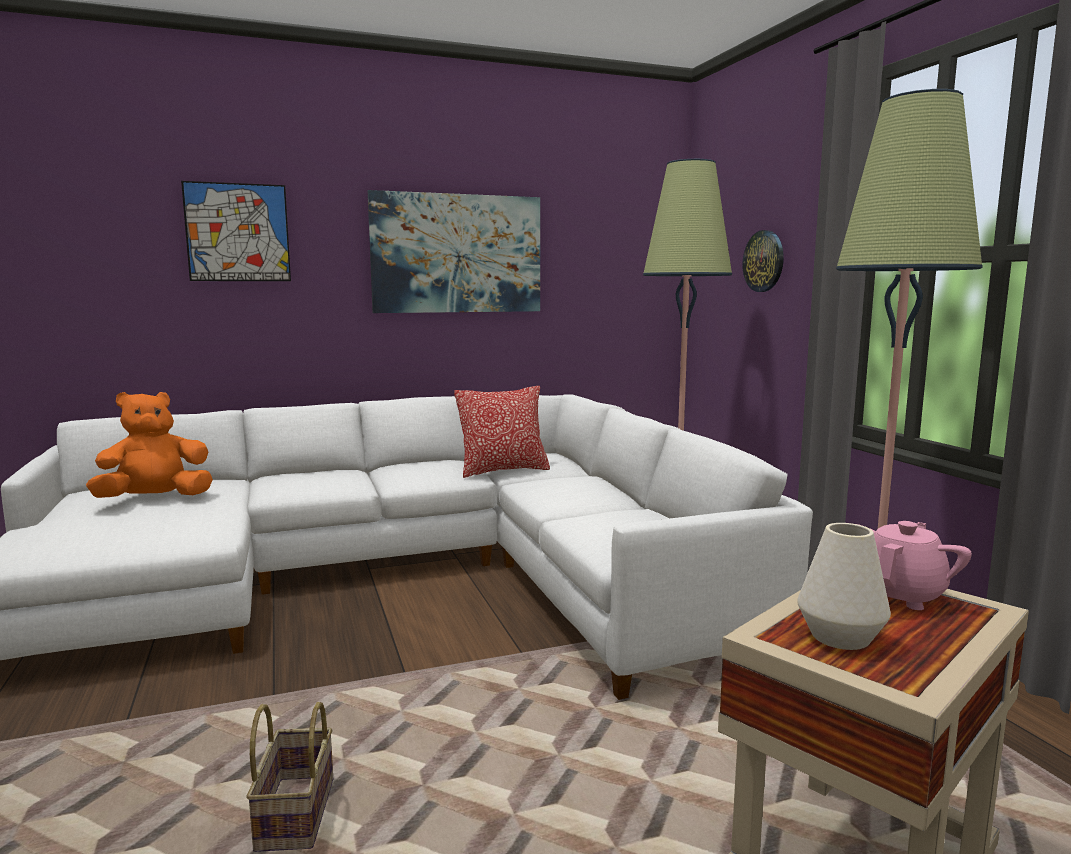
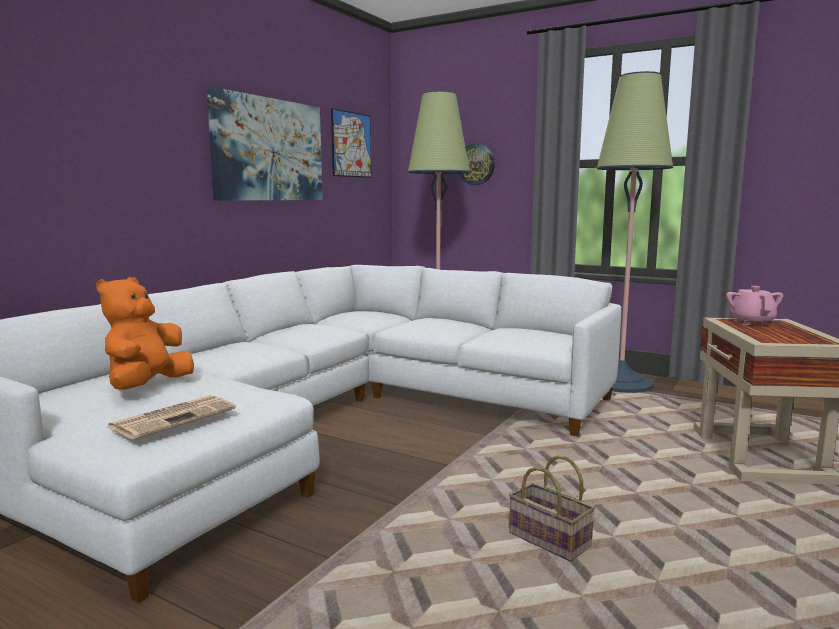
camera: 40 degrees left, 0 degrees up
(90, 533) = (174, 417): none -> newspaper
(238, 232) = (102, 116): picture -> picture (351, 144)
(503, 470) = (358, 324): pillow -> none
(840, 637) = (779, 336): white vase -> none

